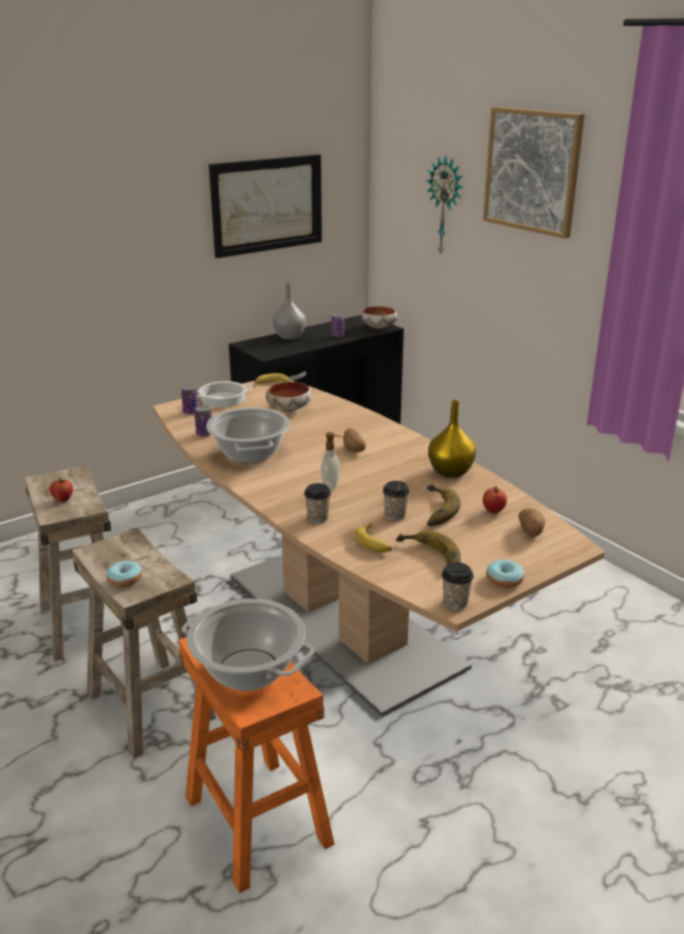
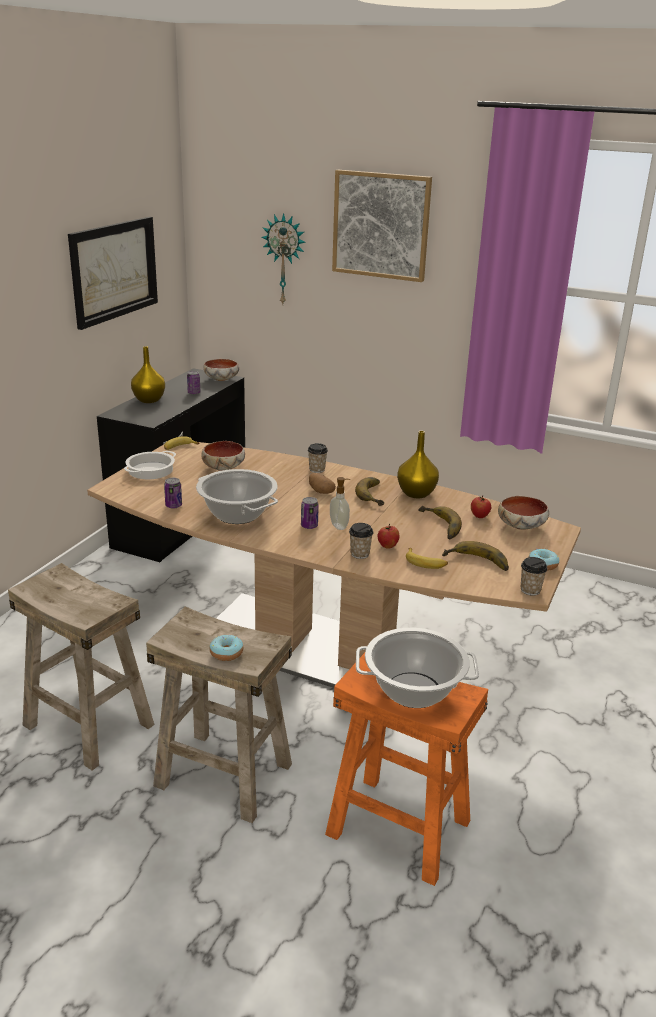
camera: 30 degrees left, 0 degrees up
(63, 499) = (74, 600): apple -> apple (387, 546)
(191, 412) = (134, 488): can -> can (309, 526)
(290, 336) = (149, 400): grey vase -> yellow vase
(395, 515) = (415, 537): cup -> cup (317, 469)
(406, 464) = (376, 495): none -> banana
(531, 532) = (521, 526): potato -> bowl

